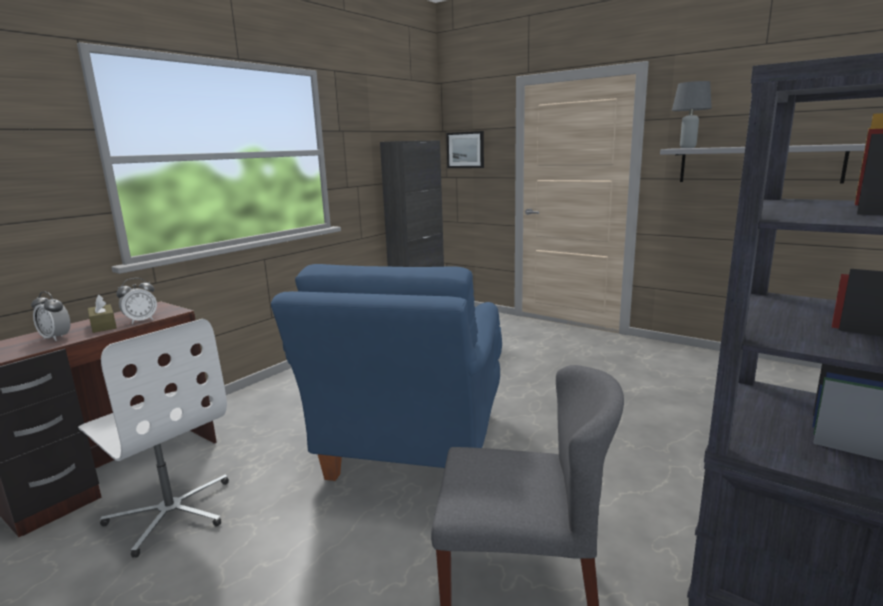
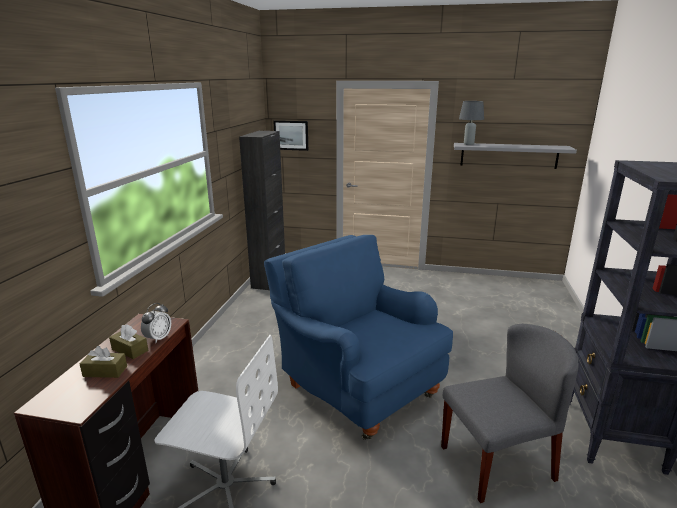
camera: 25 degrees left, 5 degrees up
(56, 338) = (105, 371): alarm clock -> brown tissue box
(411, 448) = (357, 387): blue armchair -> blue armchair turned 150 degrees clockwise

